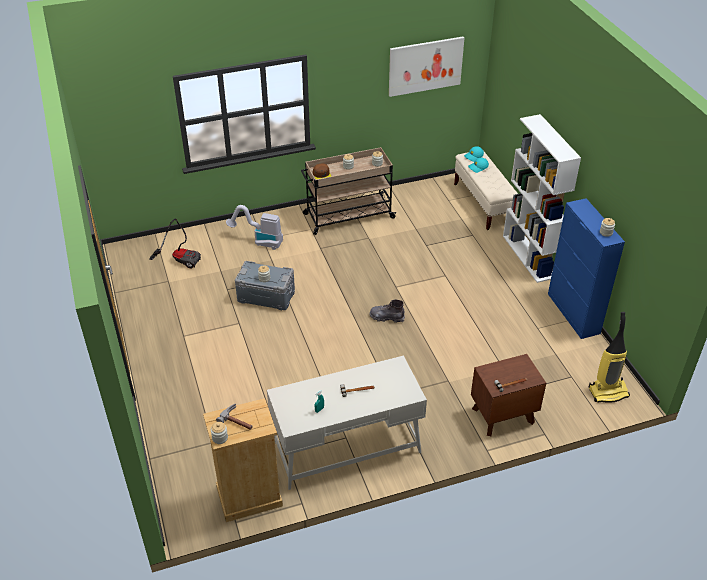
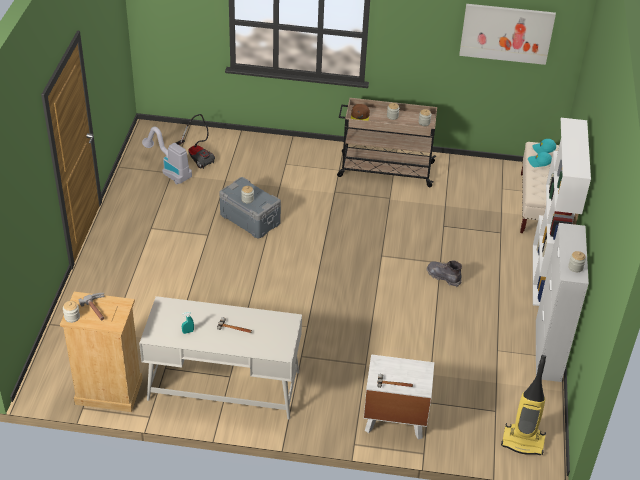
camera: 25 degrees right, 0 degrees up
(259, 241) = (281, 164): vacuum cleaner -> vacuum cleaner (169, 171)
(386, 317) = (350, 281): grey boot -> grey boot (443, 277)
(502, 415) = (394, 419): brown nightstand -> white nightstand
(573, 313) = (548, 351): blue cabinet -> white cabinet

